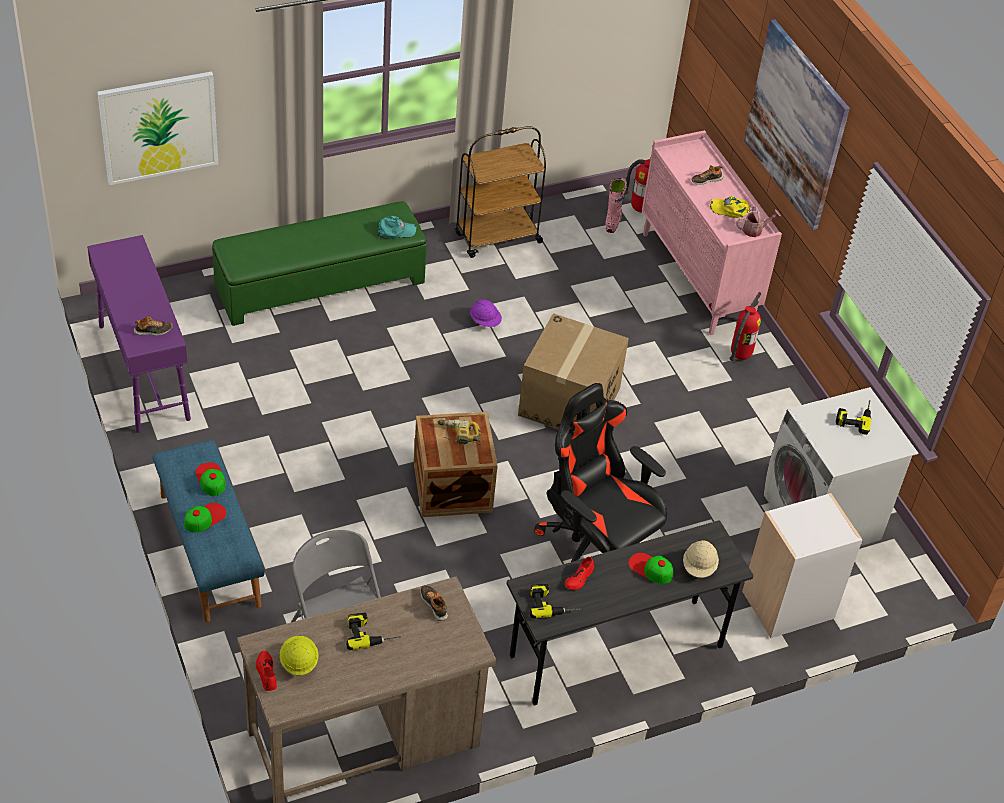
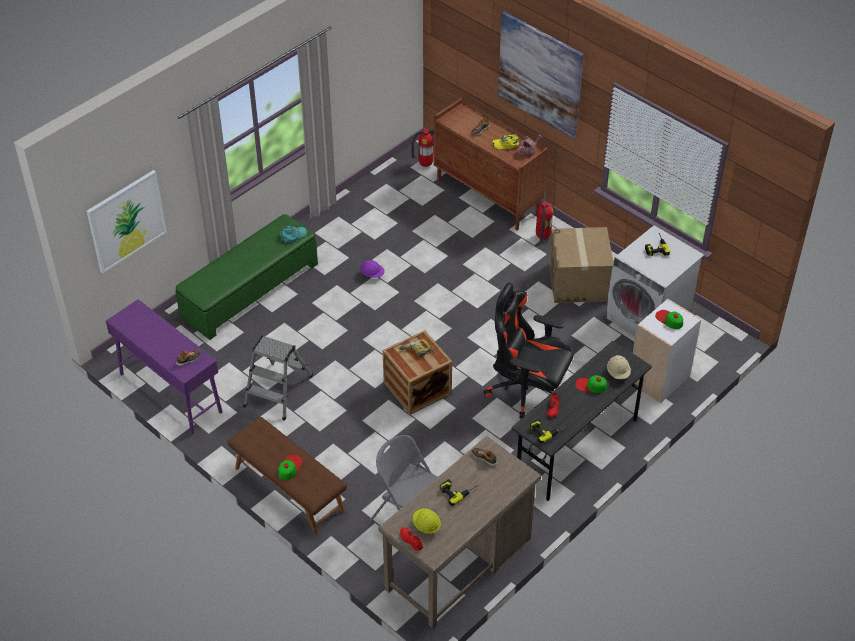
camera: 20 degrees left, 0 degrees up
(208, 550) = (288, 489): blue bench -> brown bench
(210, 479) = (277, 441): cap -> cap (669, 319)
(276, 420) = (278, 390): none -> grey step ladder
(497, 238) = (346, 217): brown cart -> none
(569, 402) = (456, 306): cardboard box -> cardboard box (579, 282)
(613, 222) = (413, 179): pink boot -> none
(697, 279) = (488, 197): pink cabinet -> brown cabinet

